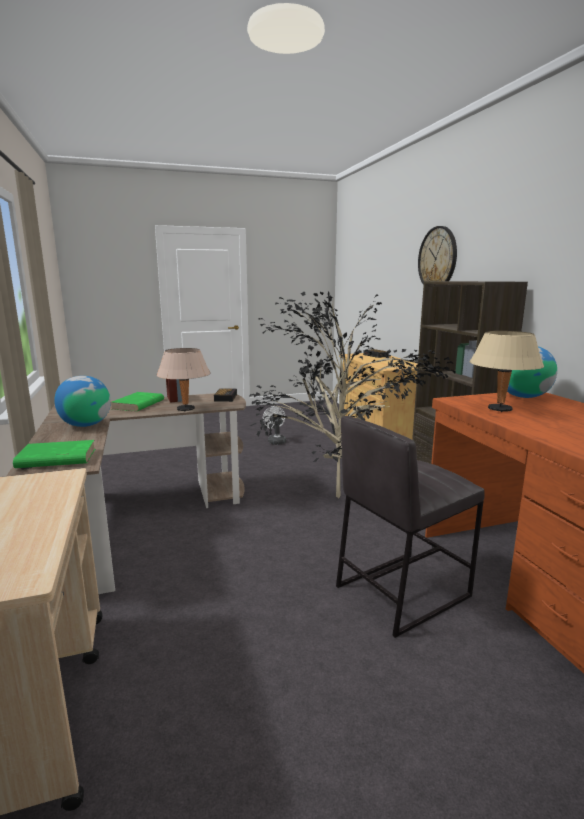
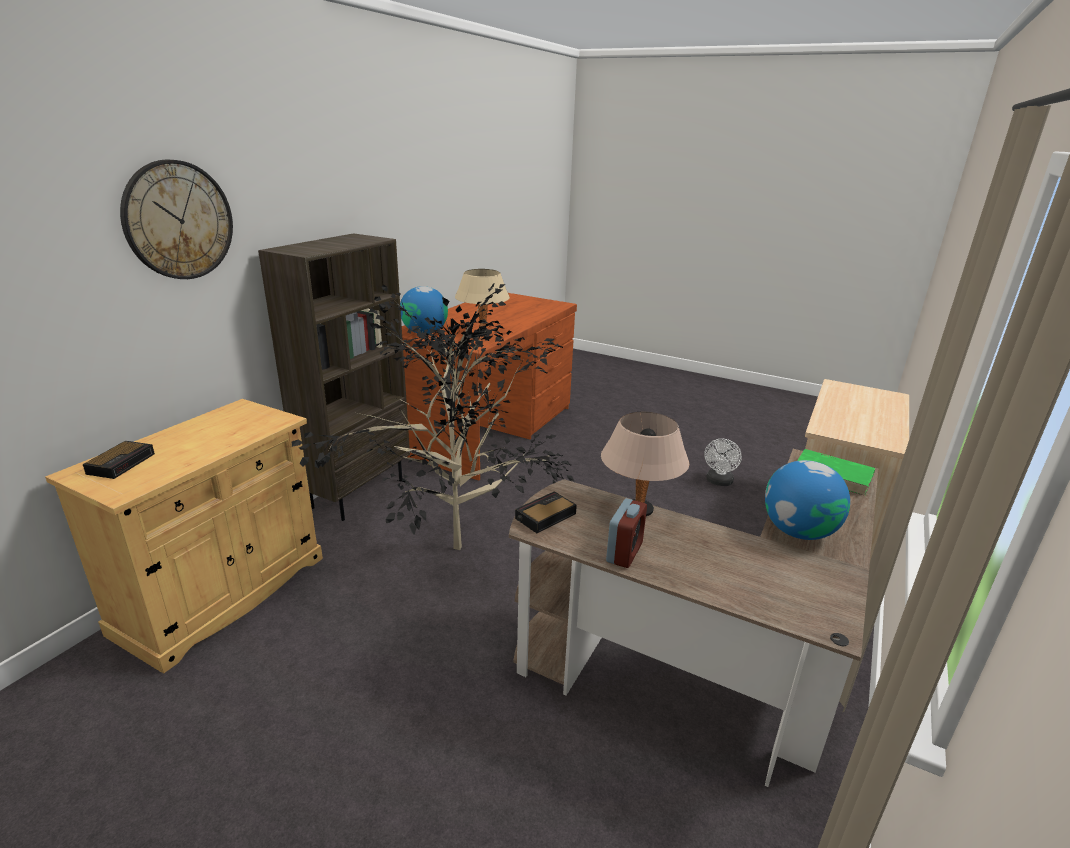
camera: 135 degrees left, 10 degrees up
(138, 404) = (697, 562): green book -> none
(275, 441) = (279, 743): white fan -> white fan (719, 482)
(401, 590) = (563, 469): grey stool -> none

